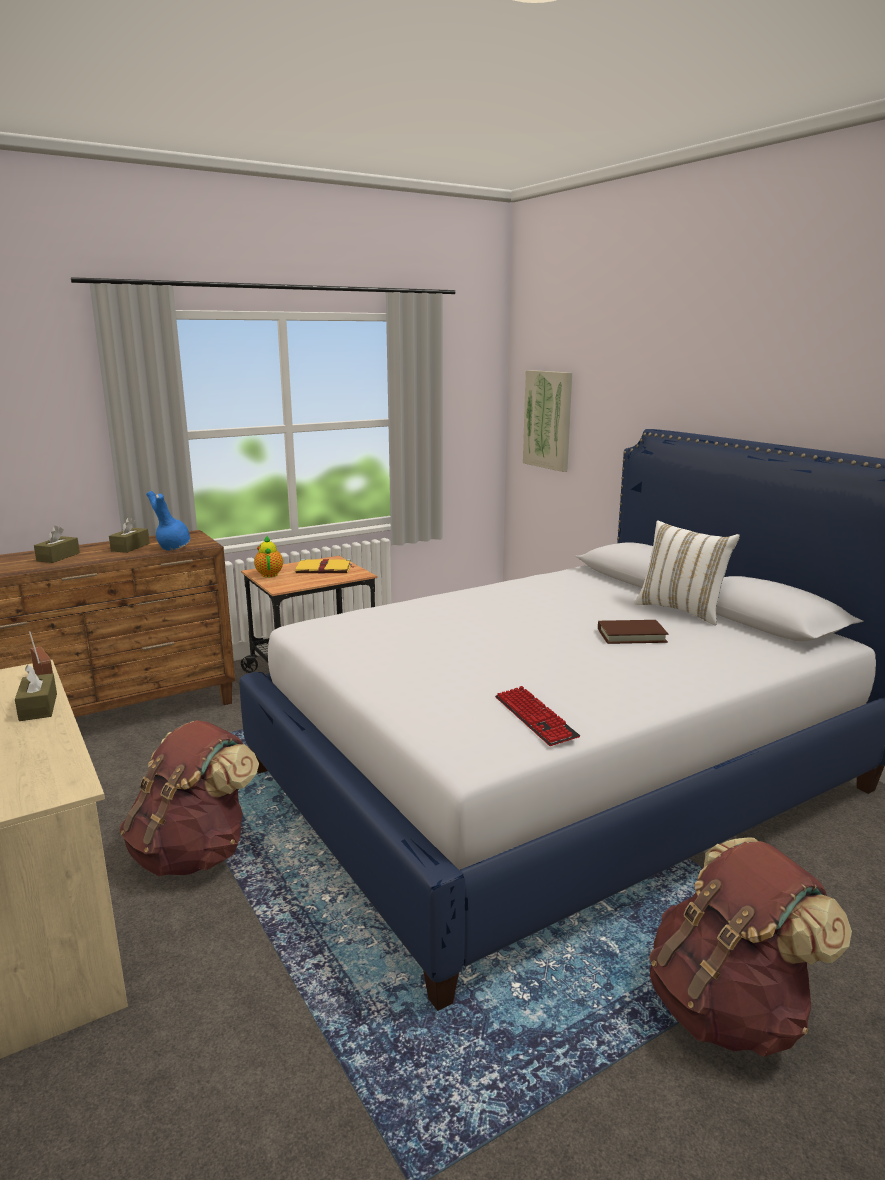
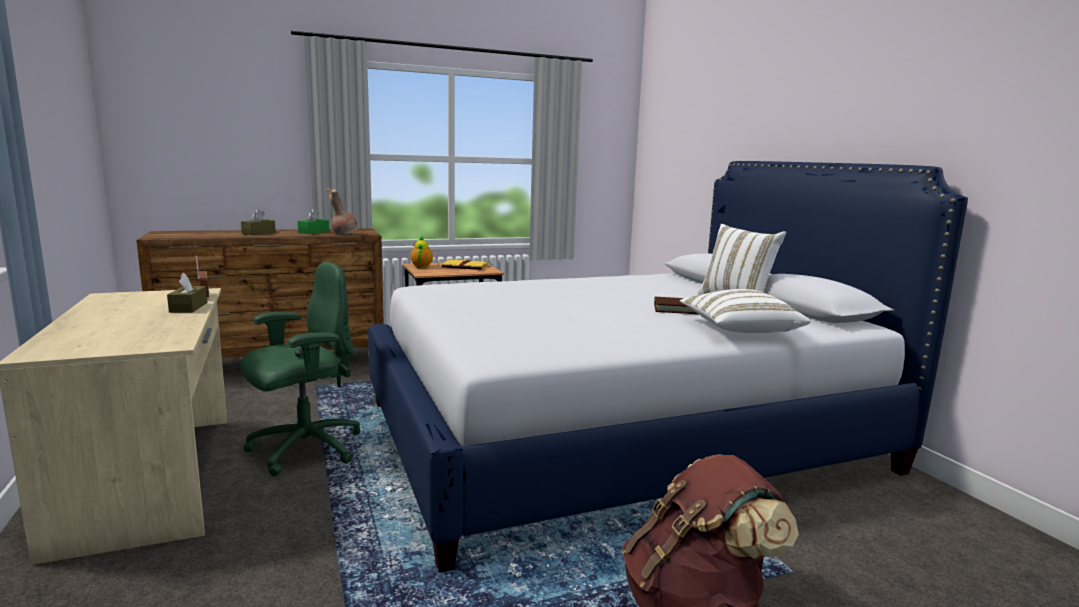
camera: 10 degrees right, 5 degrees down
(130, 547) = (314, 232): brown tissue box -> green tissue box
(172, 548) = (343, 234): blue vase -> brown vase
(194, 853) = (304, 449): brown backpack -> green office chair
(535, 717) = (559, 343): keyboard -> none
(548, 420) = (664, 164): picture -> none
(713, 666) = (739, 330): none -> white pillow

